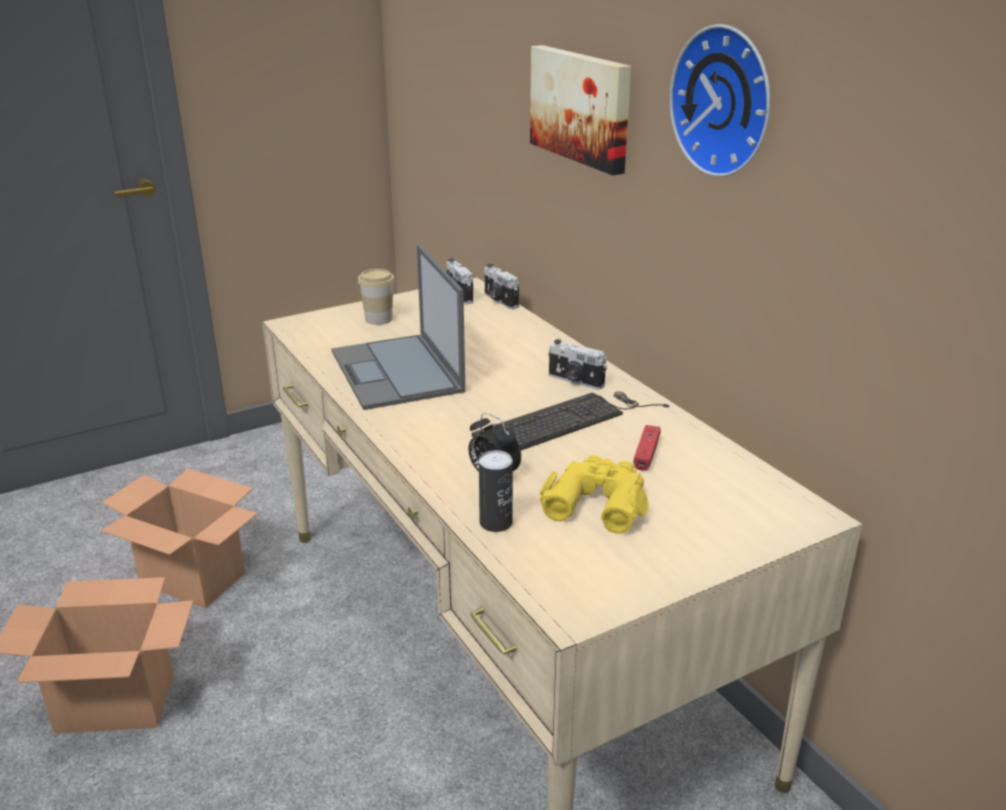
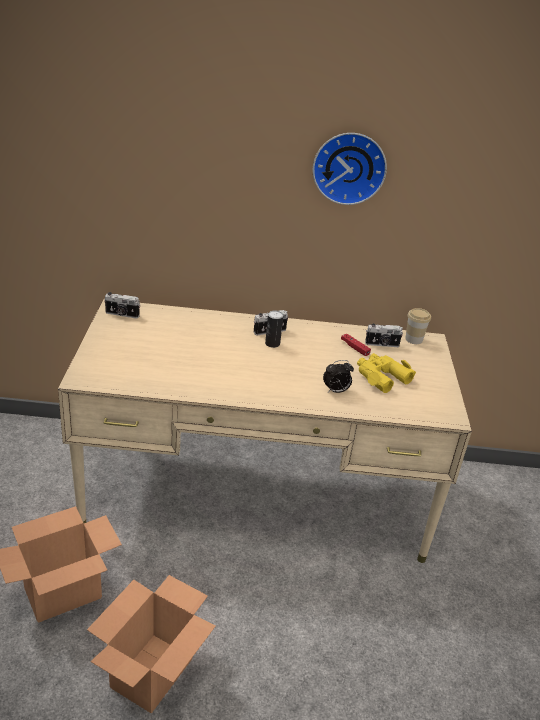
camera: 60 degrees left, 5 degrees up
(378, 319) = (117, 350): cup -> cup (414, 339)
(397, 372) = (197, 372): laptop -> none
(496, 523) = (375, 407): can -> can (272, 344)
(499, 301) = (148, 307): camera -> camera (382, 344)
(566, 421) = (306, 352): keyboard -> none
(582, 107) = (221, 178): picture -> none

